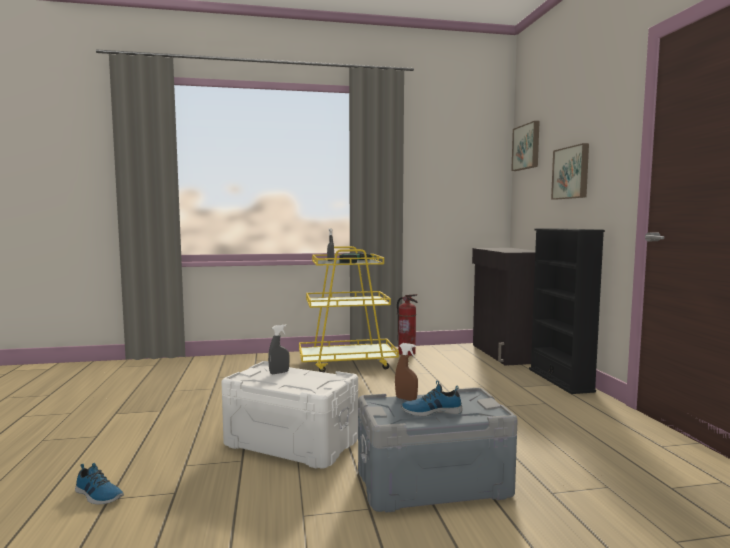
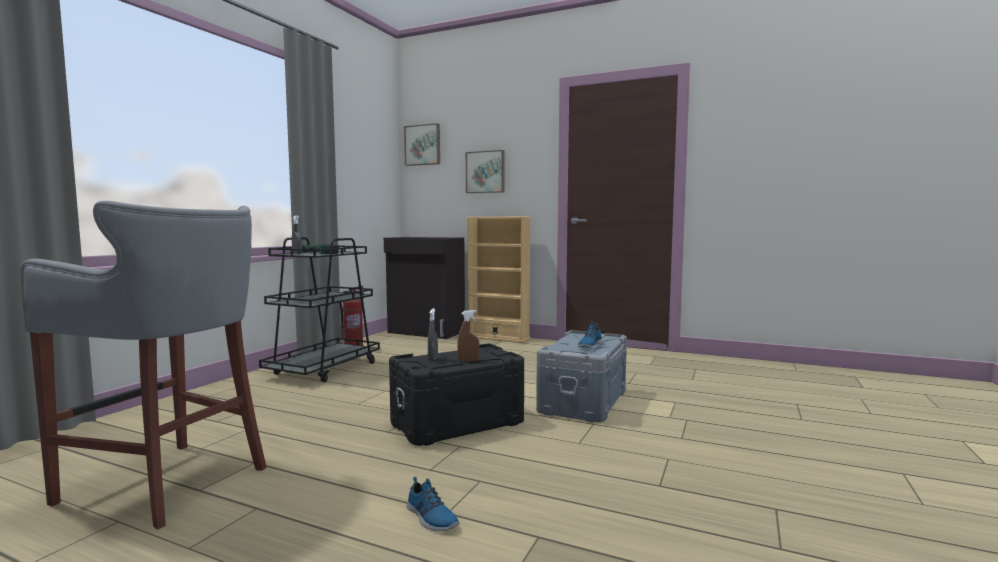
camera: 55 degrees left, 0 degrees up
(98, 495) = (430, 518): shoe -> shoe turned 75 degrees clockwise
(120, 404) = (171, 484): none -> grey stool
(291, 443) = (458, 423): white storage box -> black storage box
(347, 363) = (324, 369): yellow cart -> black cart
(406, 399) = (559, 345): brown spray bottle -> brown spray bottle (468, 361)
(560, 380) = (498, 338): black bookcase -> beige bookcase

